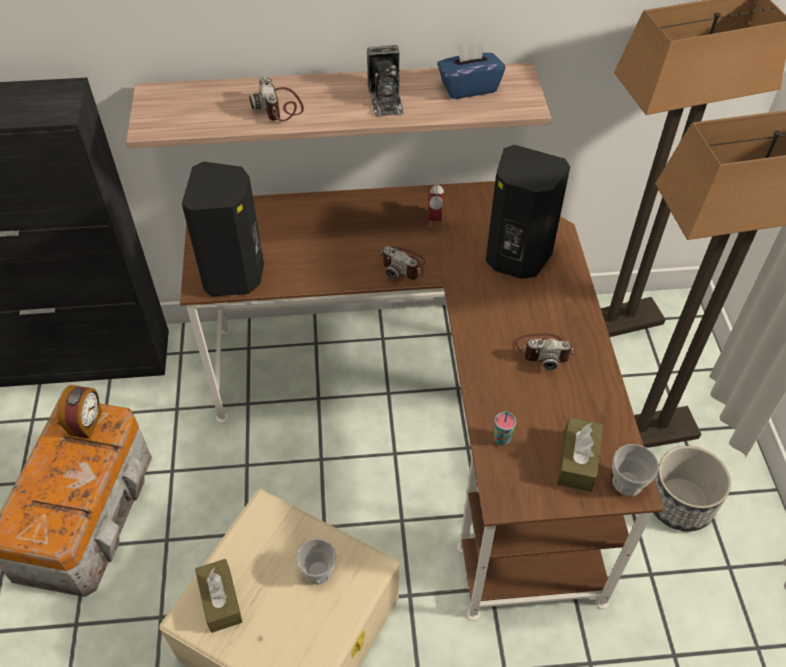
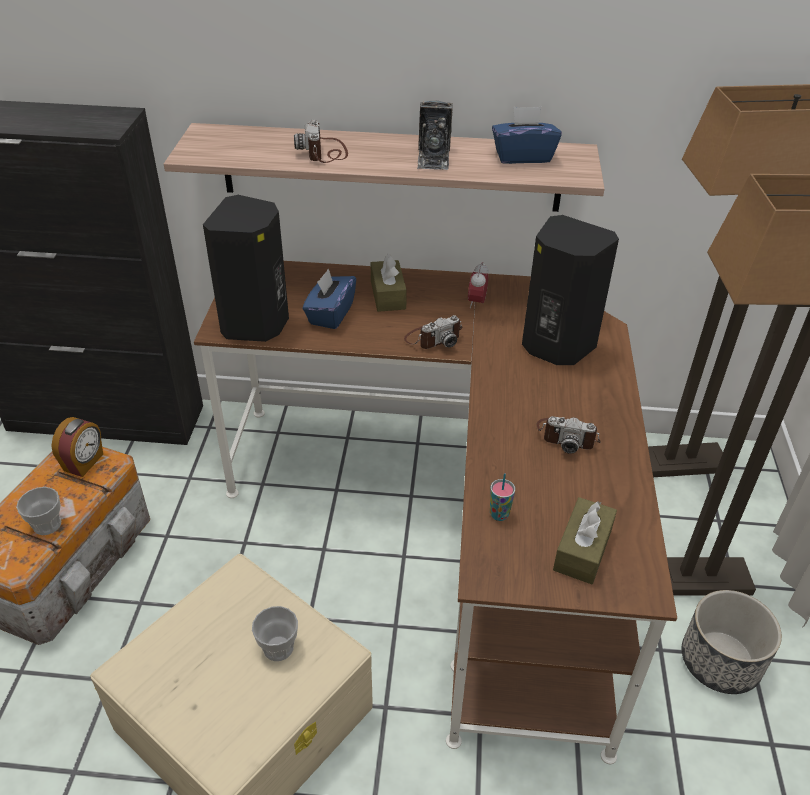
camera: 10 degrees right, 10 degrees down
(220, 600) = (164, 658): brown tissue box -> brown tissue box (388, 295)
(301, 253) = (330, 314): none -> blue tissue box
(403, 265) = (433, 338): camera -> camera turned 75 degrees counterclockwise
(627, 483) = (638, 582): cup -> cup (47, 525)

